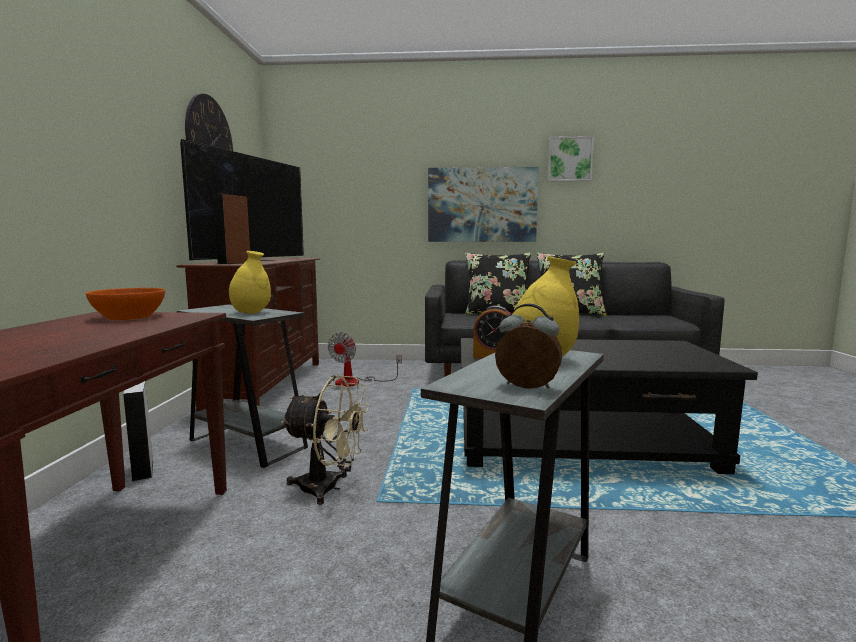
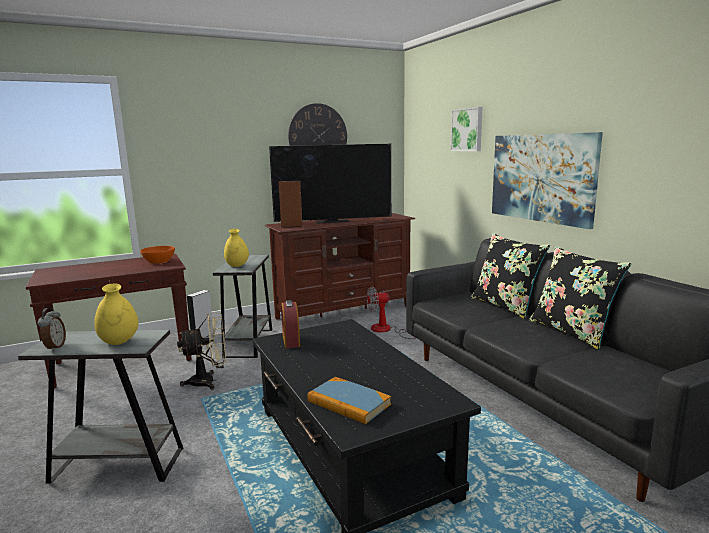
camera: 60 degrees right, 5 degrees up
(328, 488) = (209, 381): beige fan -> beige fan turned 90 degrees counterclockwise
(569, 159) = (643, 119): picture -> picture (467, 130)
(668, 360) = (348, 403): none -> book

